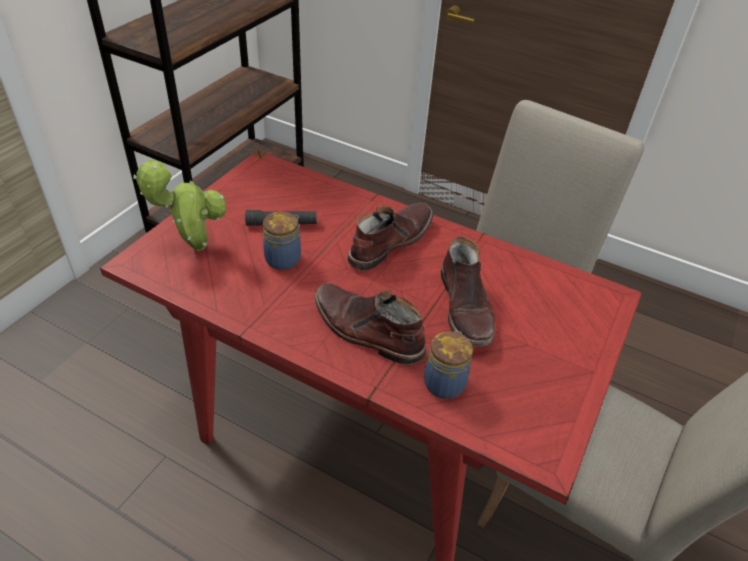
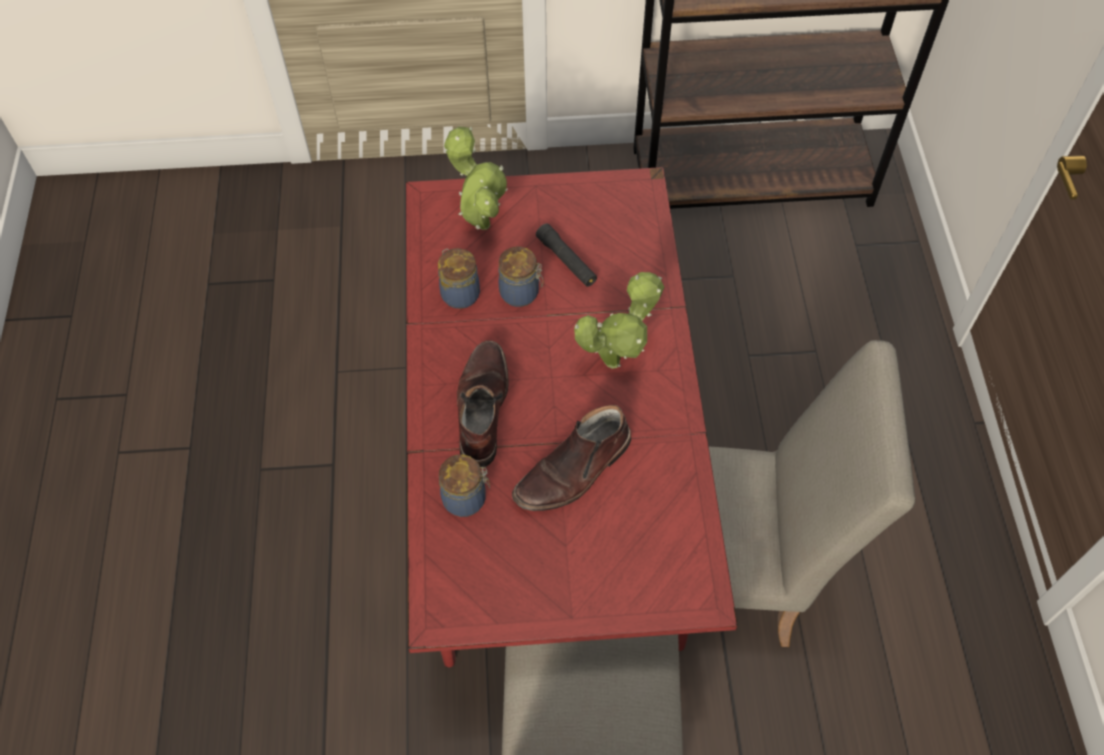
camera: 60 degrees right, 15 degrees up
(246, 290) = (459, 293): none -> jar
(389, 241) = (617, 359): brown boot -> potted plant

